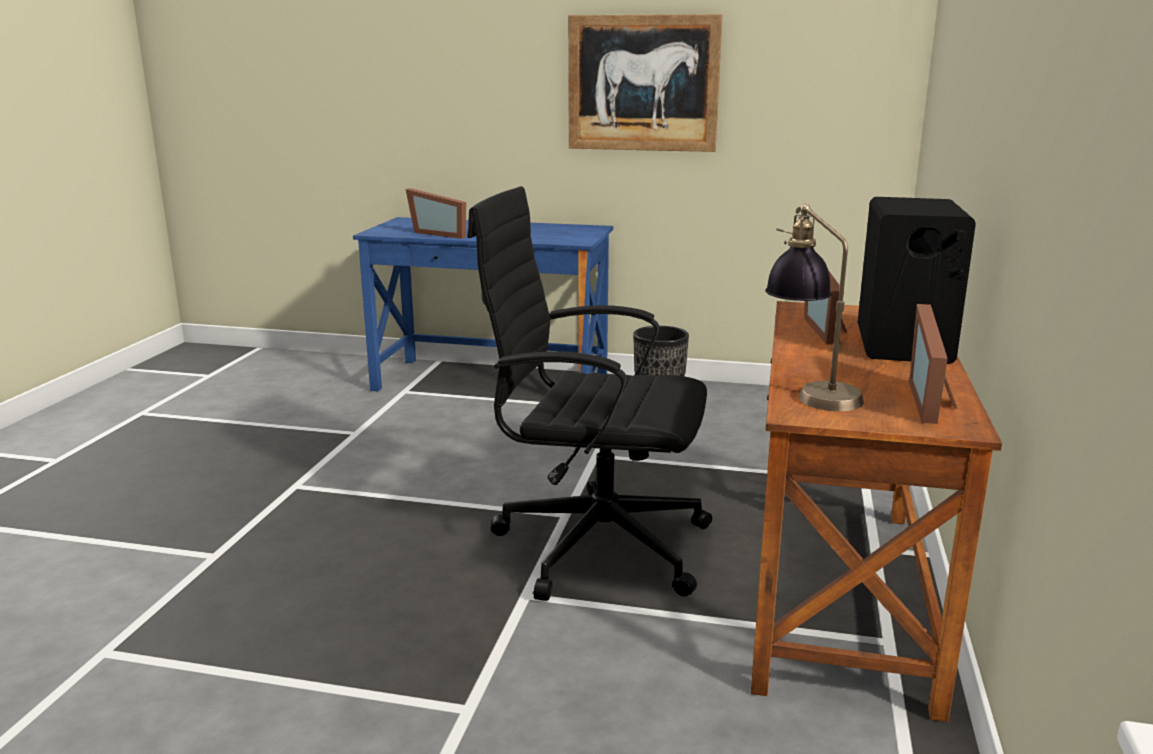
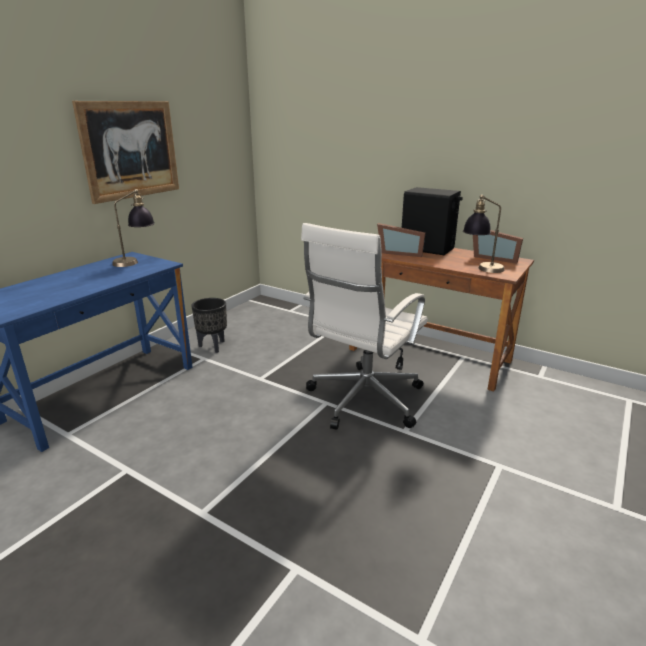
camera: 70 degrees left, 5 degrees up
(441, 233) = (63, 294): picture frame -> none
(573, 233) = (136, 262): none -> table lamp
(595, 544) = (363, 400): black office chair -> white office chair

